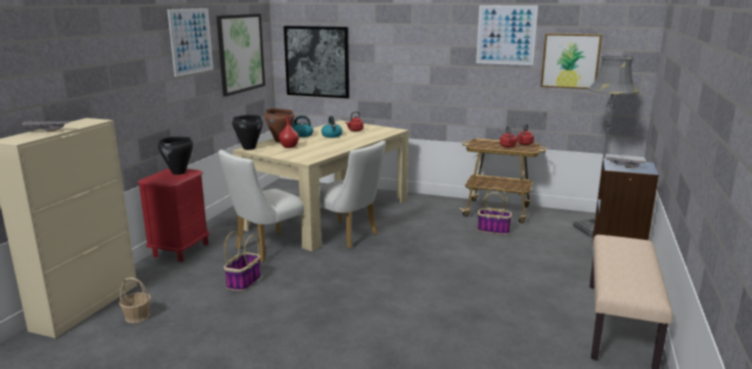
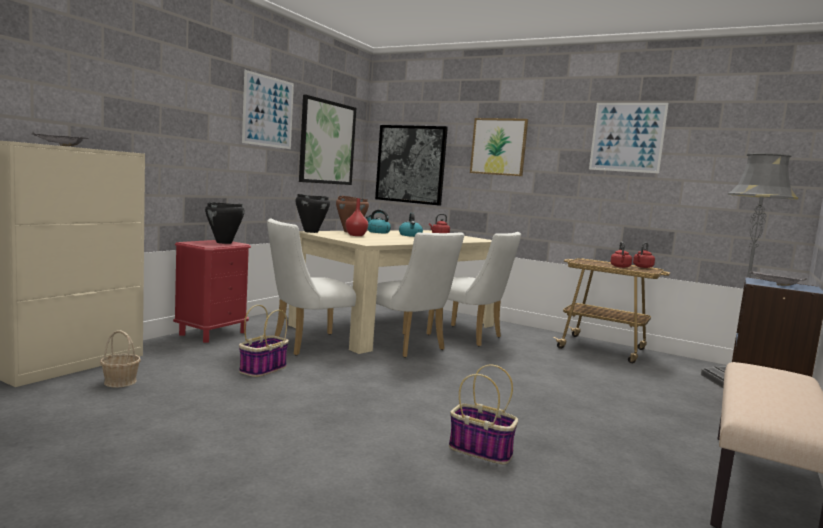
camera: 10 degrees right, 10 degrees down
(392, 216) = (469, 337): none -> white chair
(494, 230) = (593, 365): basket -> basket (482, 450)
(570, 61) = (707, 169): picture -> picture (498, 147)

